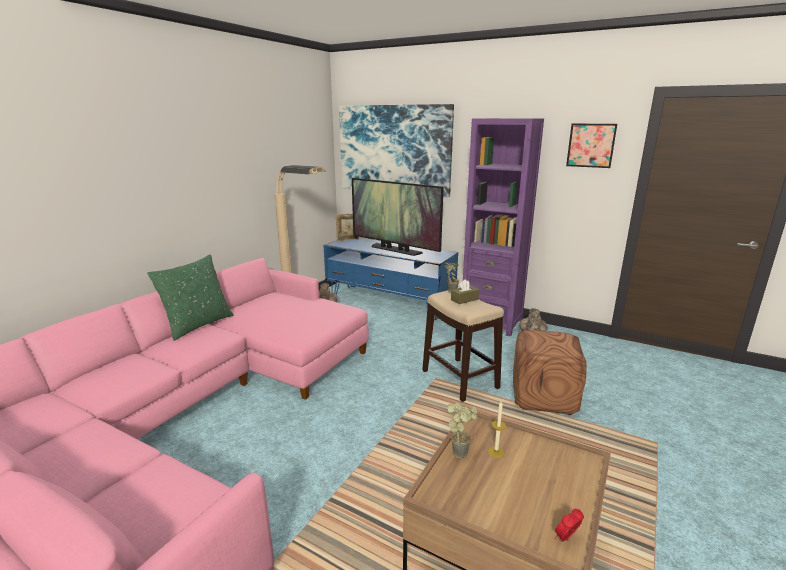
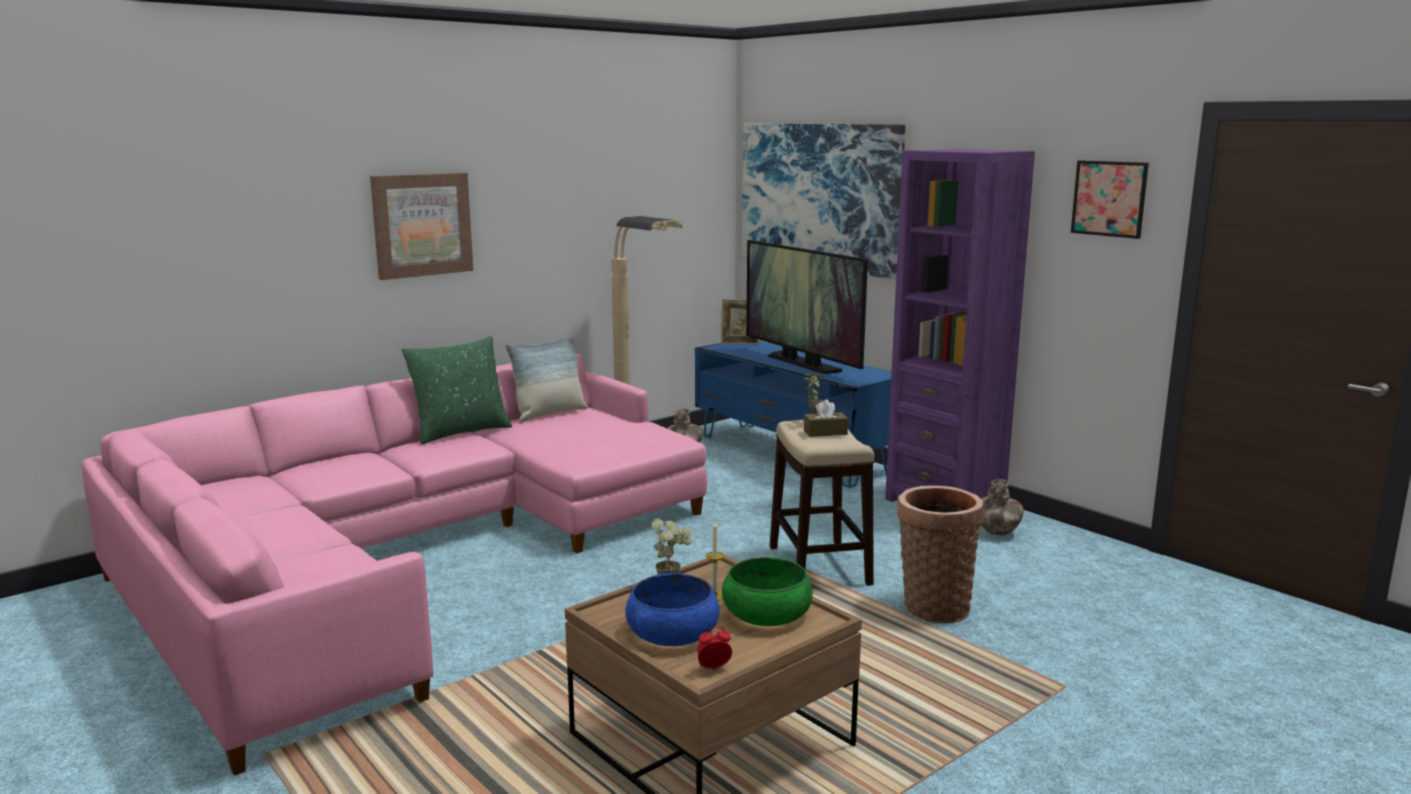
camera: 20 degrees right, 5 degrees down
(146, 177) = (422, 225): none -> picture
(253, 301) = (549, 414): none -> pillow
(501, 502) = (672, 632): none -> blue bowl
(543, 397) = (933, 606): brown ottoman -> basket
(544, 461) = (766, 613): none -> green bowl

